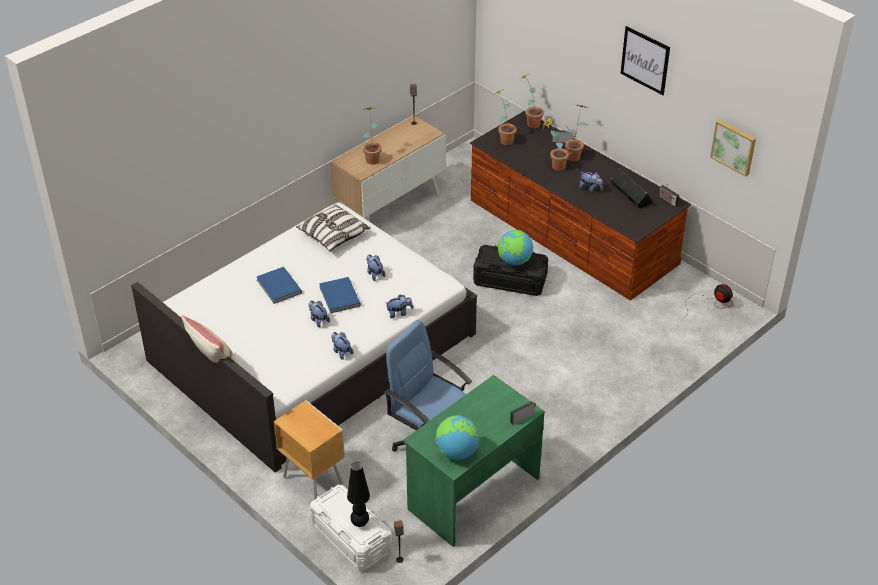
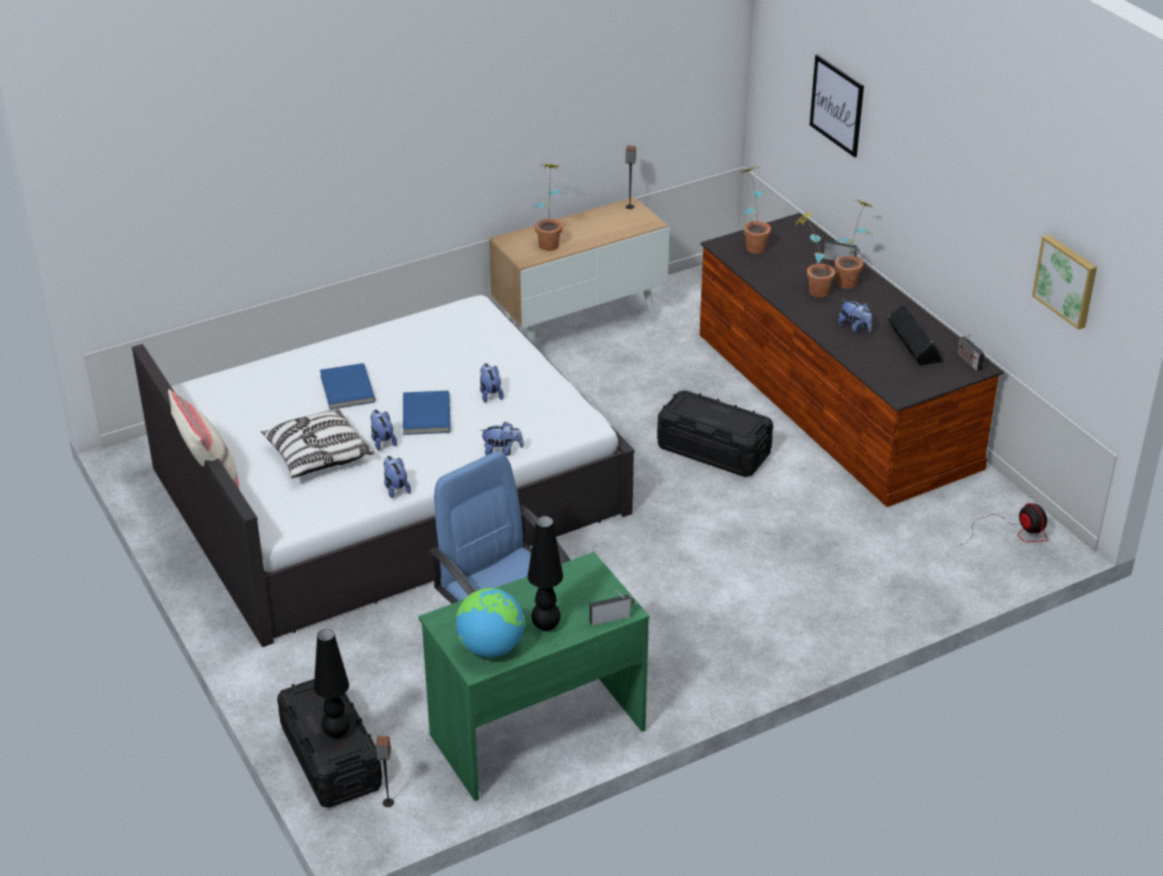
camera: 15 degrees right, 5 degrees down
(313, 479) = (311, 667): brown nightstand -> none
(333, 235) = (454, 335): pillow -> pillow (318, 456)
(351, 538) = (331, 758): white storage box -> black storage box
(484, 431) = (545, 626): none -> black table lamp
(514, 261) = (719, 419): globe -> none
(530, 122) = (801, 229): potted plant -> none
(645, 60) = (955, 135): picture -> picture (837, 105)

